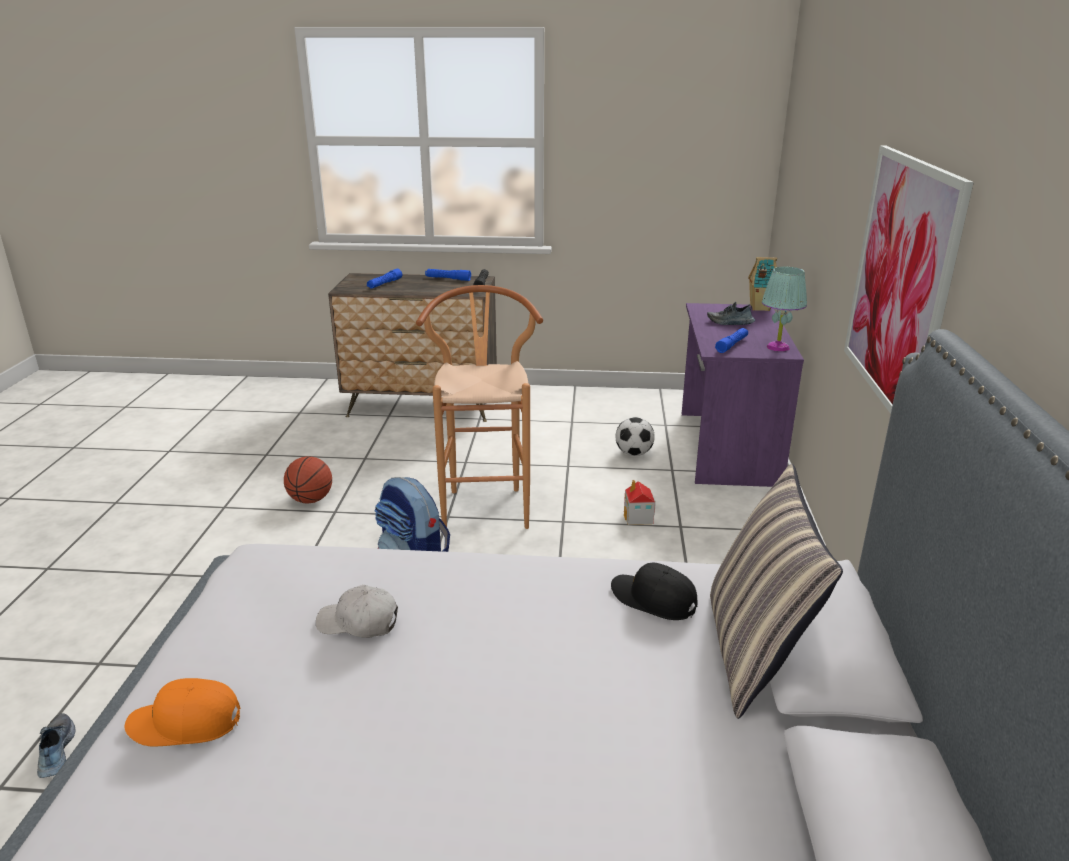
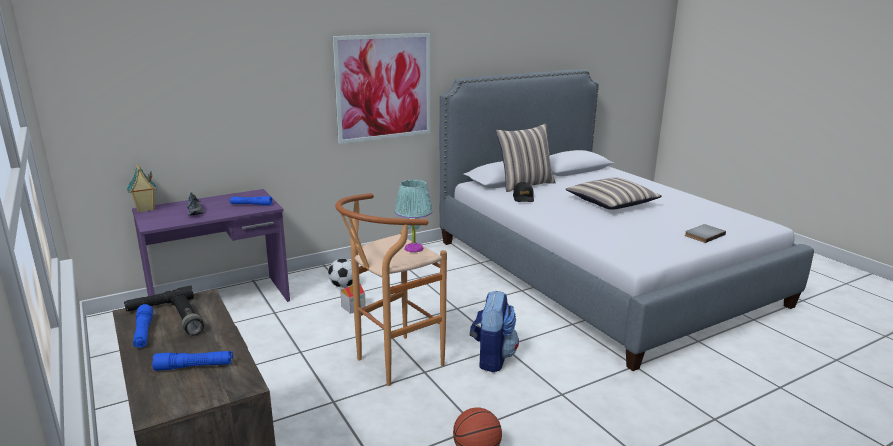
camera: 125 degrees left, 5 degrees down
(55, 752) = (749, 386): shoe -> none
(185, 723) = (703, 234): orange cap -> grey book
(359, 623) = (623, 227): white cap -> none
(444, 287) = (188, 321): none -> black flashlight
(497, 719) = (611, 202): none -> pillow
(633, 453) = (256, 332): football -> football (343, 286)
(778, 347) = (245, 195): turquoise table lamp -> turquoise table lamp (413, 248)

